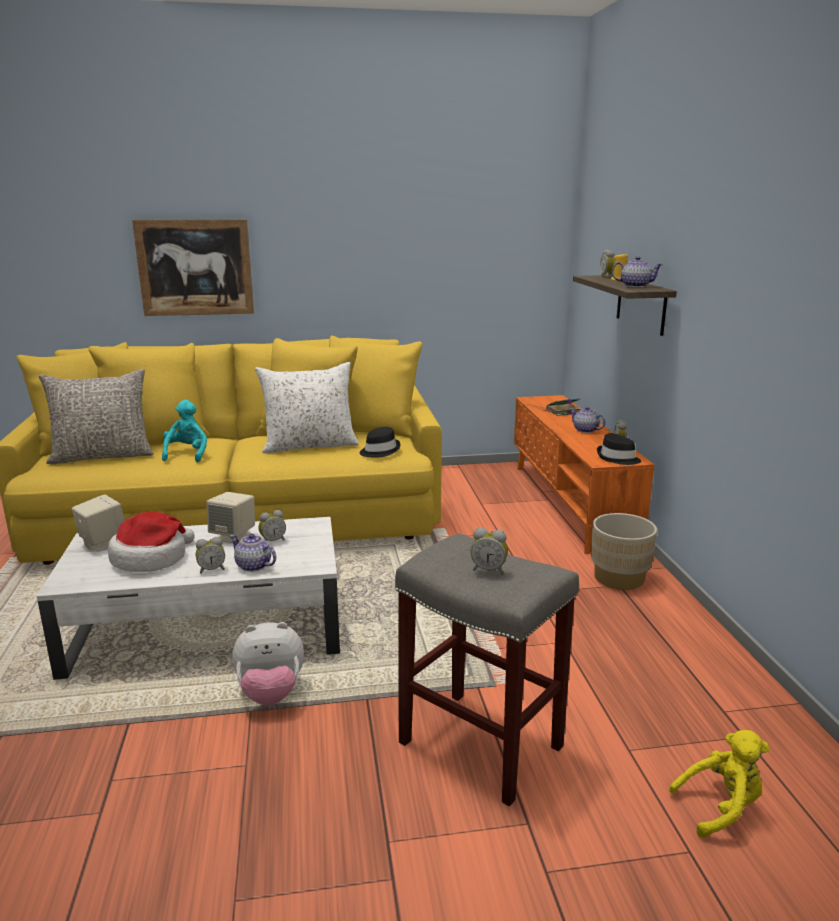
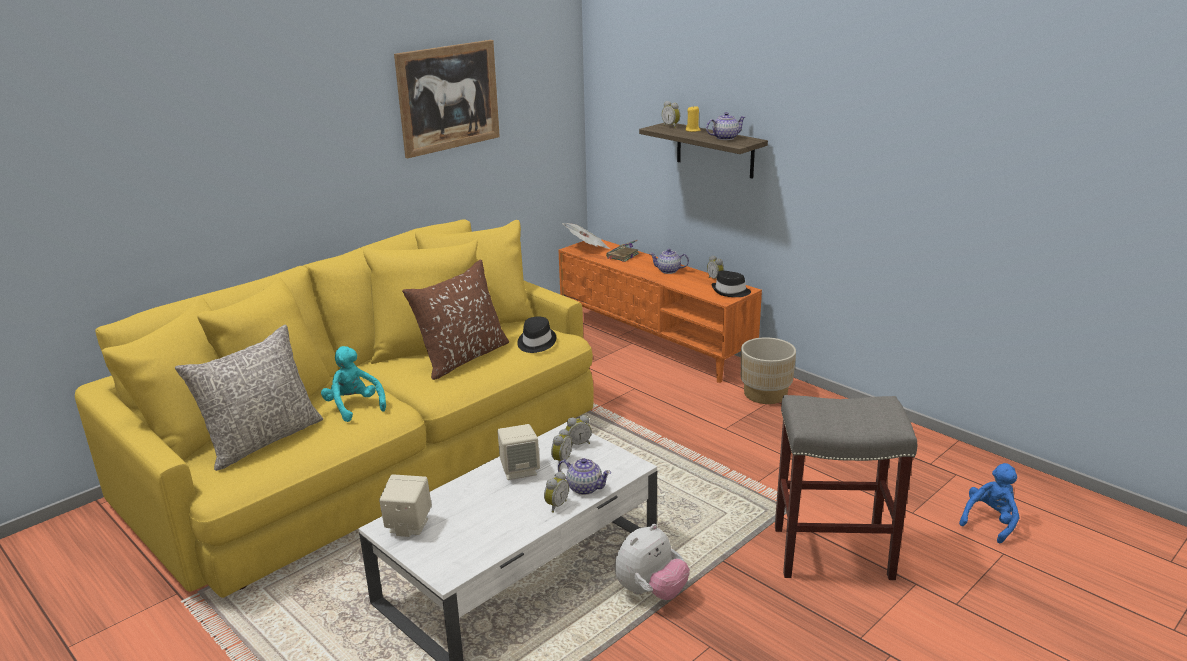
camera: 35 degrees left, 5 degrees up
(151, 558) = (483, 518): hat -> none
(195, 267) = (230, 182): picture -> picture (448, 97)
(253, 566) = (584, 488): teapot -> teapot turned 150 degrees counterclockwise
(309, 446) = (462, 358): white pillow -> brown pillow
(489, 570) = (854, 414): alarm clock -> alarm clock (578, 444)
(542, 400) = (587, 247): none -> newspaper
(720, 807) = (990, 522): yellow plush toy -> blue plush toy

